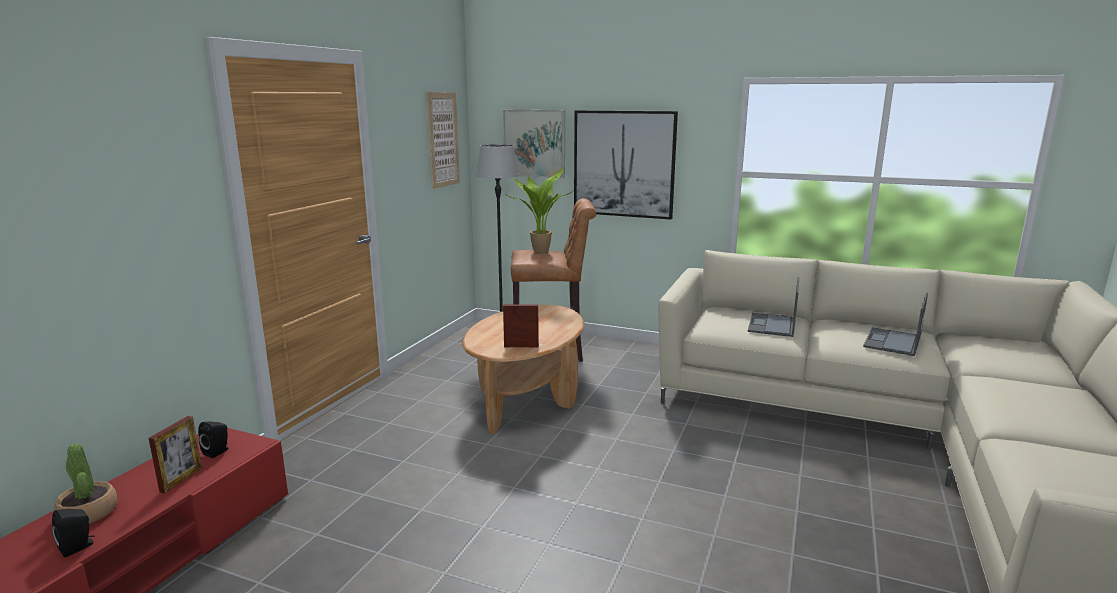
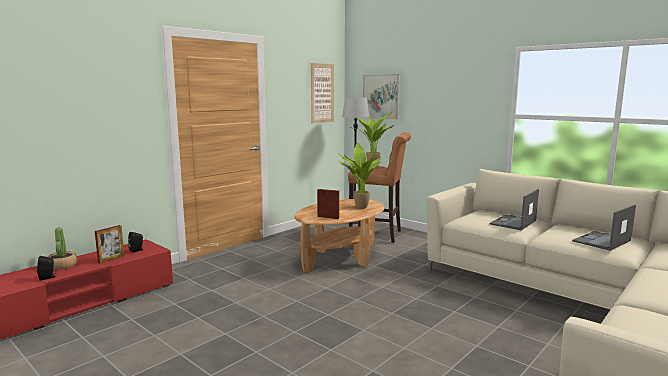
camera: 20 degrees right, 5 degrees down
(549, 321) = (359, 207): none -> potted plant
(624, 164) = (435, 109): picture -> none

